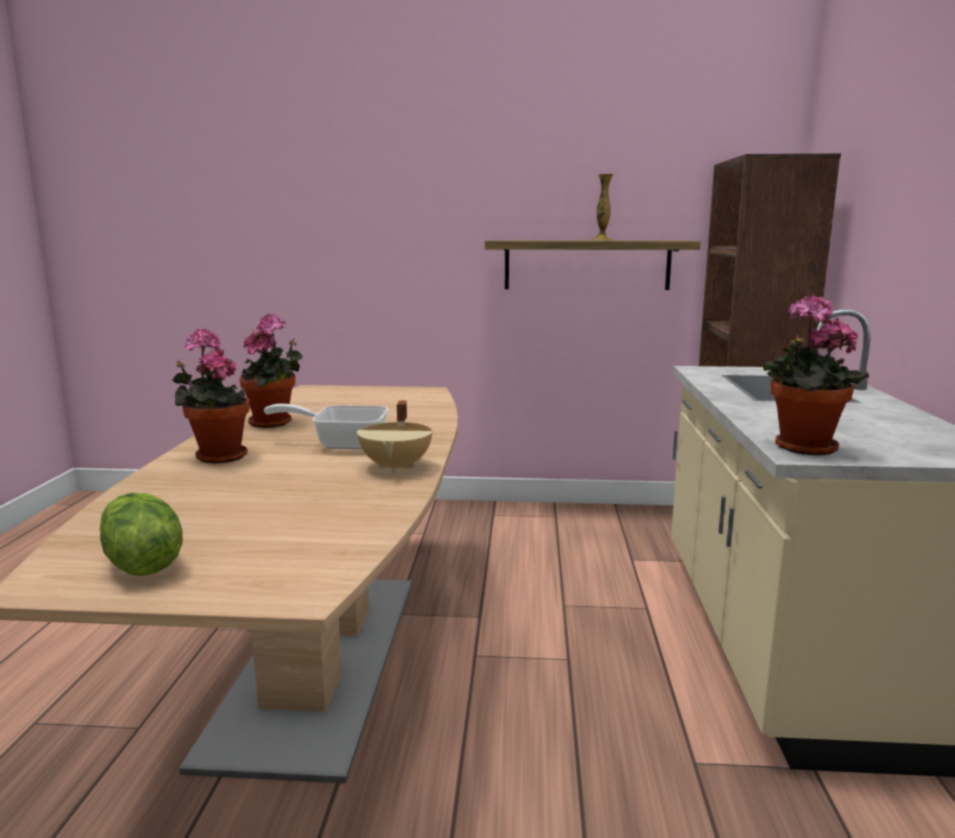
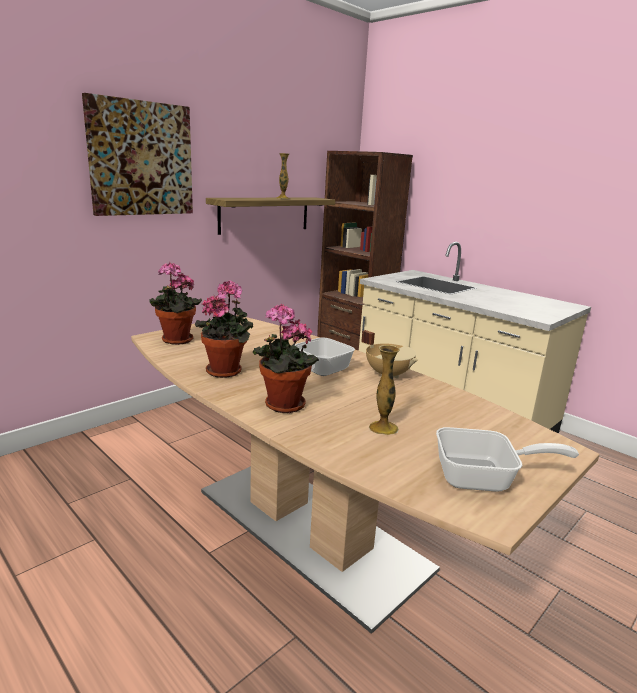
camera: 50 degrees left, 5 degrees up
(141, 565) = (484, 479): lettuce -> frying pan
(222, 498) = (383, 428): none -> vase
(401, 195) = (141, 159): none -> picture
(800, 448) = (533, 315): potted plant -> potted plant (175, 341)

